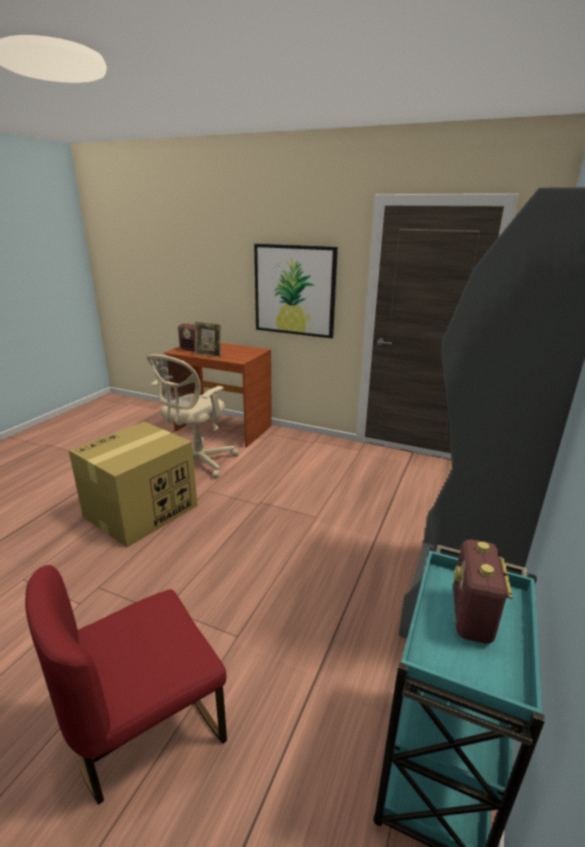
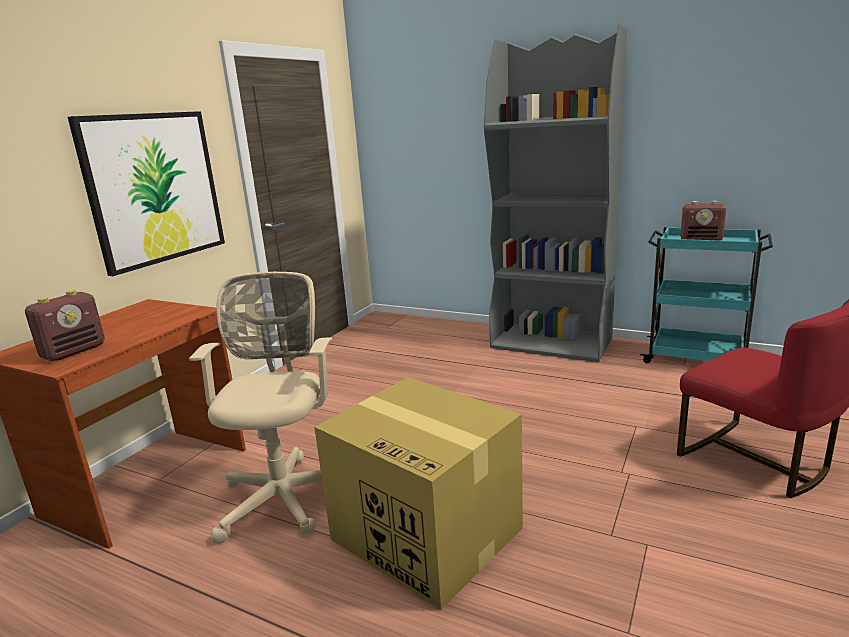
camera: 85 degrees left, 5 degrees down
(197, 464) = (284, 495): beige office chair -> beige office chair turned 120 degrees counterclockwise
(209, 355) = (142, 333): picture frame -> none

